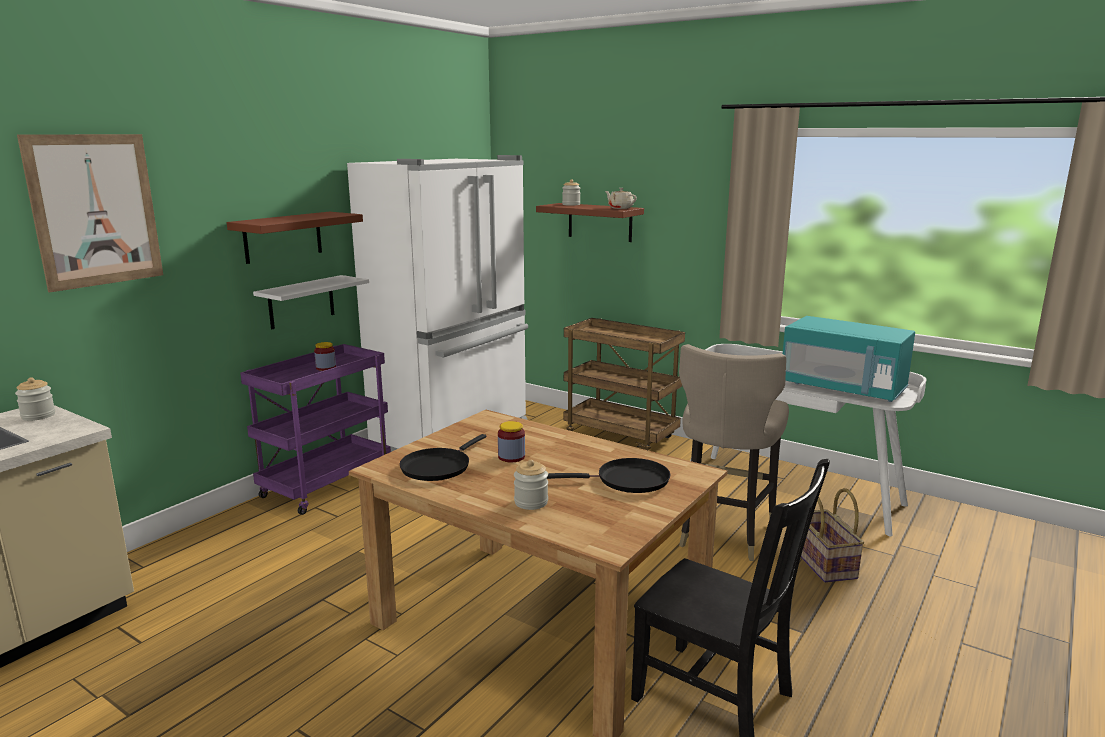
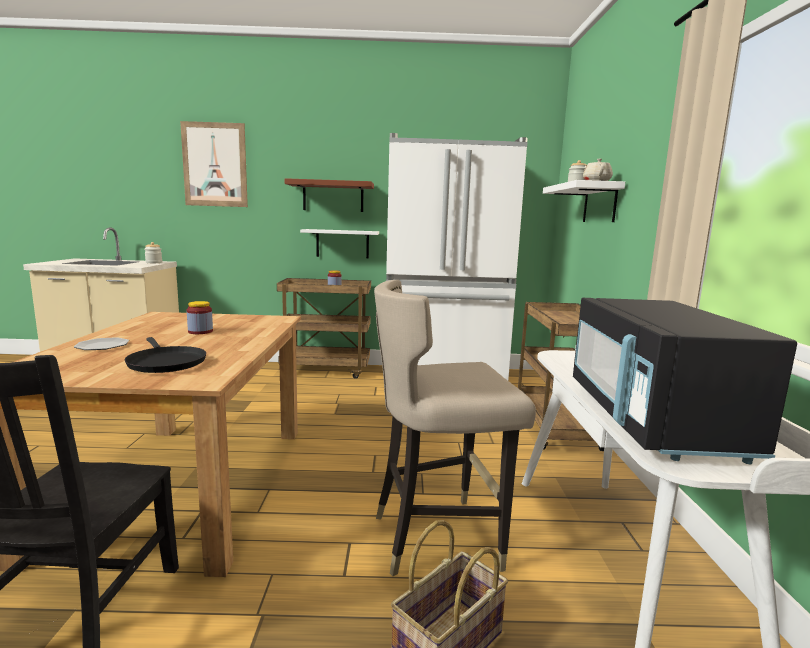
camera: 55 degrees right, 5 degrees down
(326, 484) = (327, 370): purple cart -> brown cart
(438, 467) = (168, 322): black frying pan -> none
(531, 502) = (103, 346): jar -> plate
(600, 222) = (600, 204): brown shelf -> white shelf
(843, 389) = (652, 420): turquoise microwave -> black microwave

